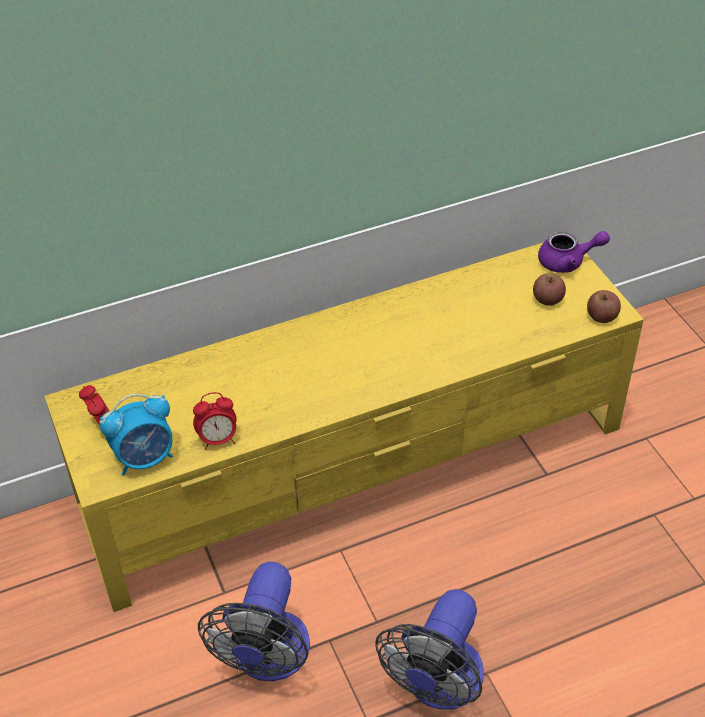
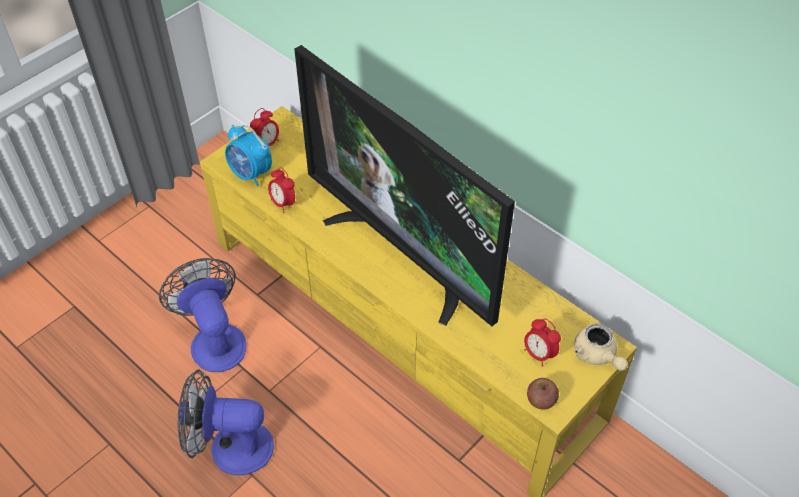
camera: 65 degrees right, 5 degrees up
(268, 659) = (215, 339): fan -> fan turned 75 degrees clockwise
(364, 355) = (405, 254): none -> television
(547, 299) = (539, 354): apple -> alarm clock
(568, 262) = (597, 355): purple teapot -> beige teapot

